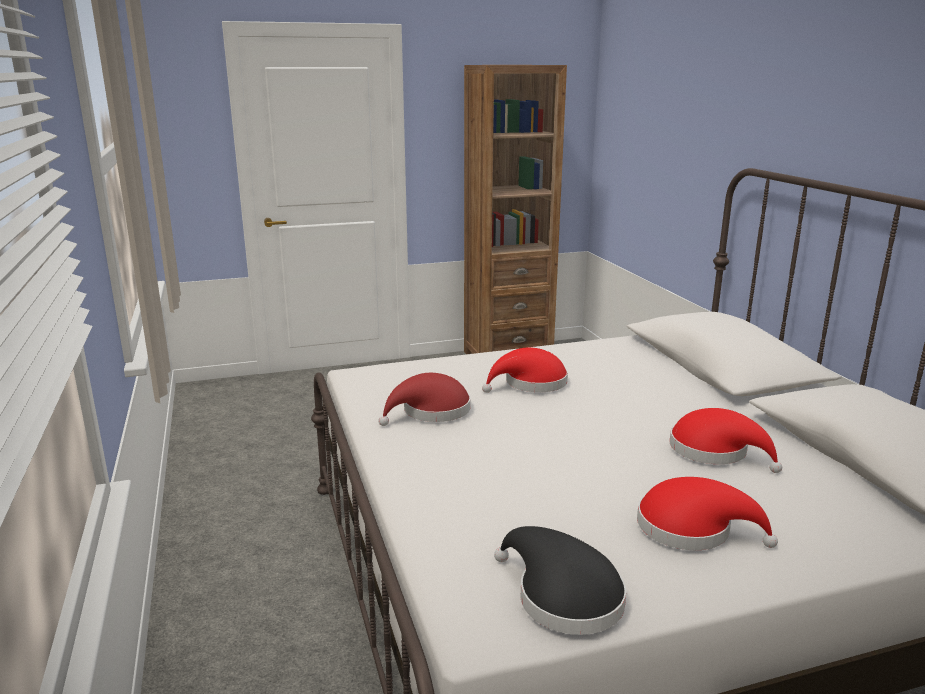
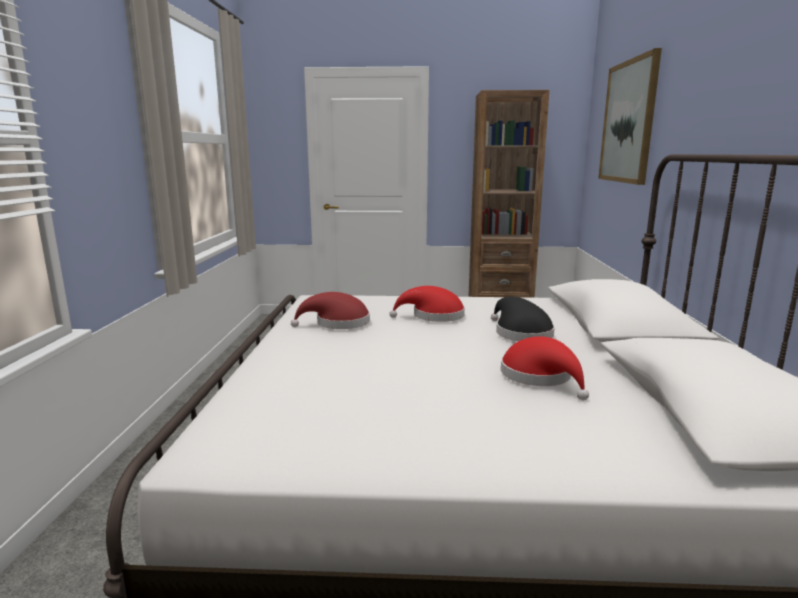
camera: 20 degrees right, 5 degrees down
(562, 597) = (286, 450): black hat -> black hat (520, 333)
(671, 113) = (628, 122): none -> picture
(691, 528) = (454, 425): red hat -> none

